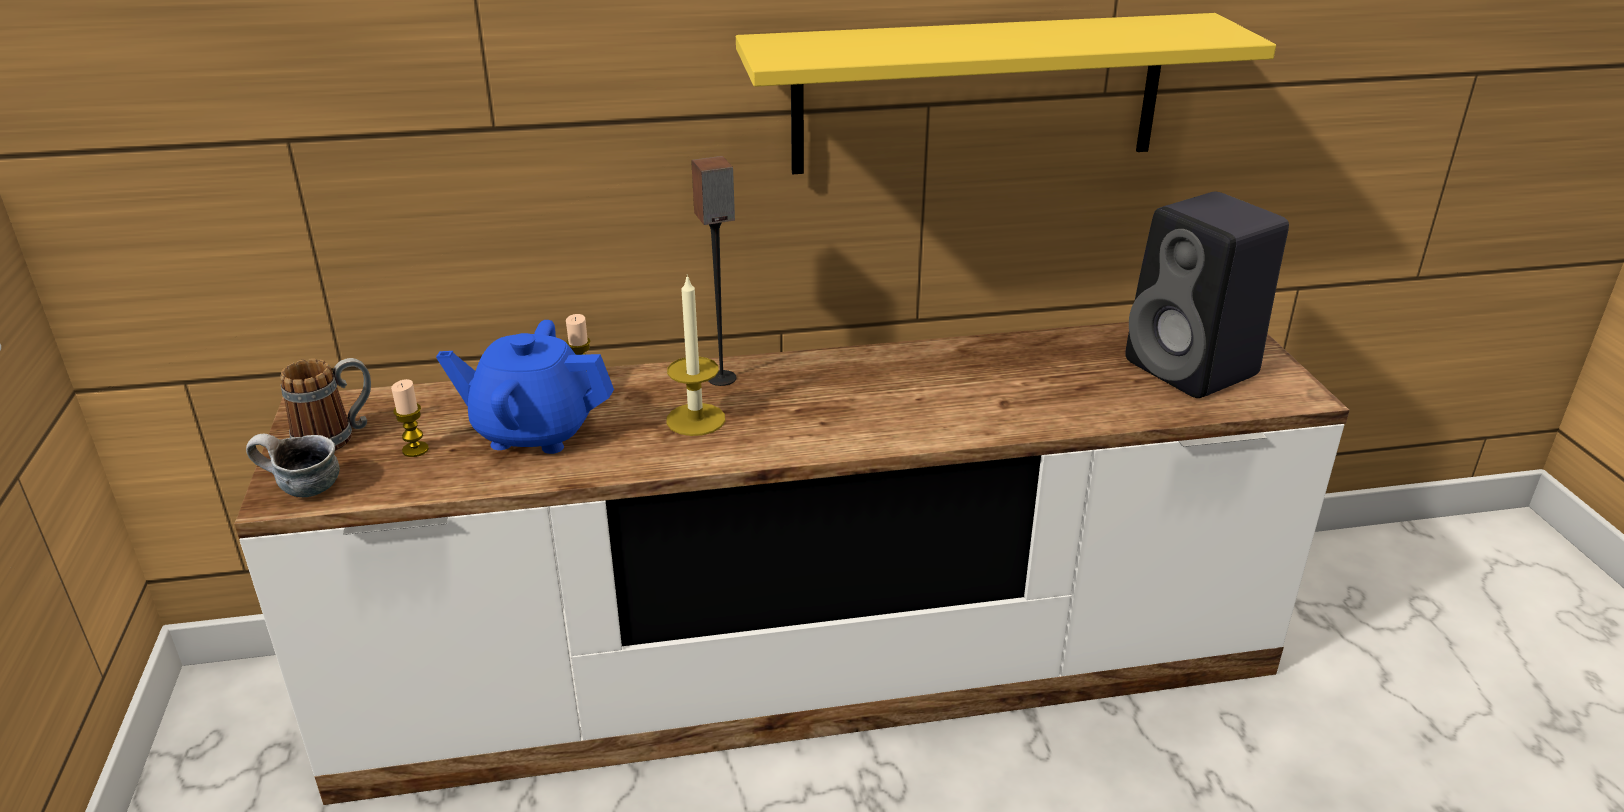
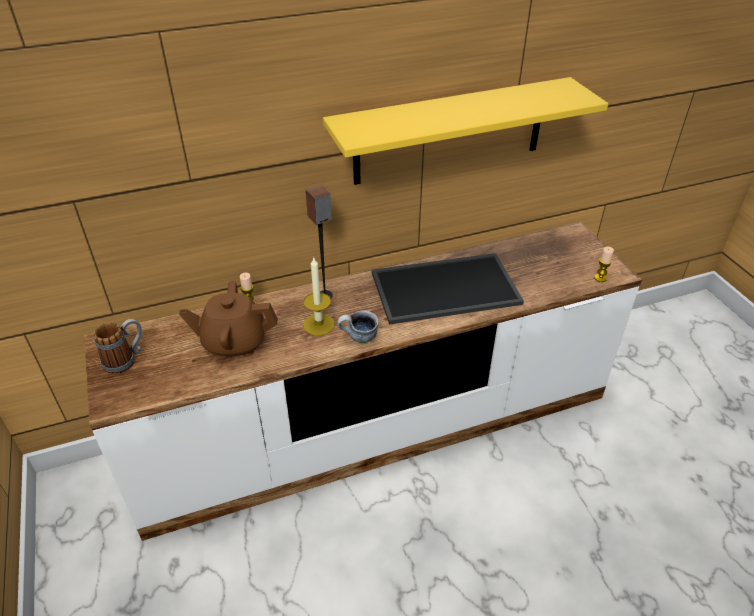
camera: 10 degrees left, 10 degrees up
(301, 490) = (119, 397): mug -> mug (358, 338)
(415, 450) = (173, 363): candle -> candle (600, 278)
(534, 431) = (234, 342): blue teapot -> brown teapot
(952, 386) = (446, 287): none -> tray
(1194, 369) = (564, 262): black speaker -> none

